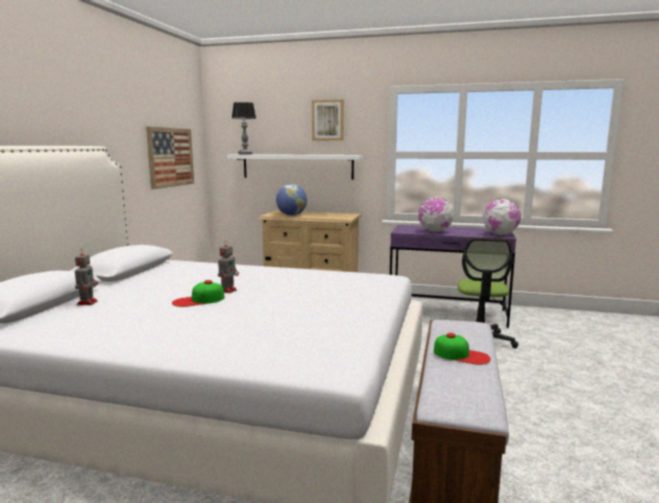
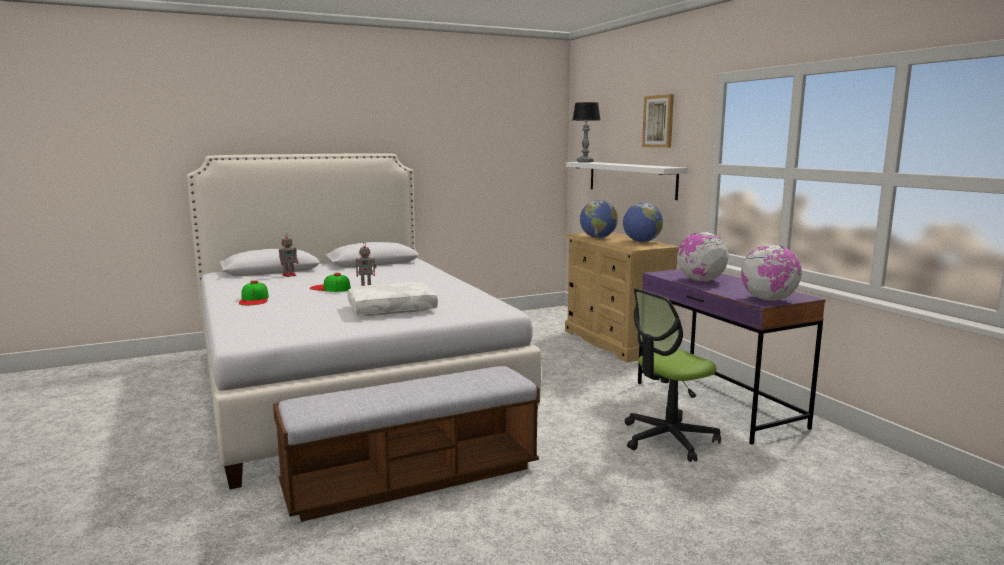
camera: 50 degrees right, 0 degrees up
(171, 157) = (503, 163): picture -> none
(327, 299) = (392, 309): none -> white pillow
(329, 214) = (642, 241): none -> globe
(461, 355) = (415, 388): cap -> cap (254, 299)

